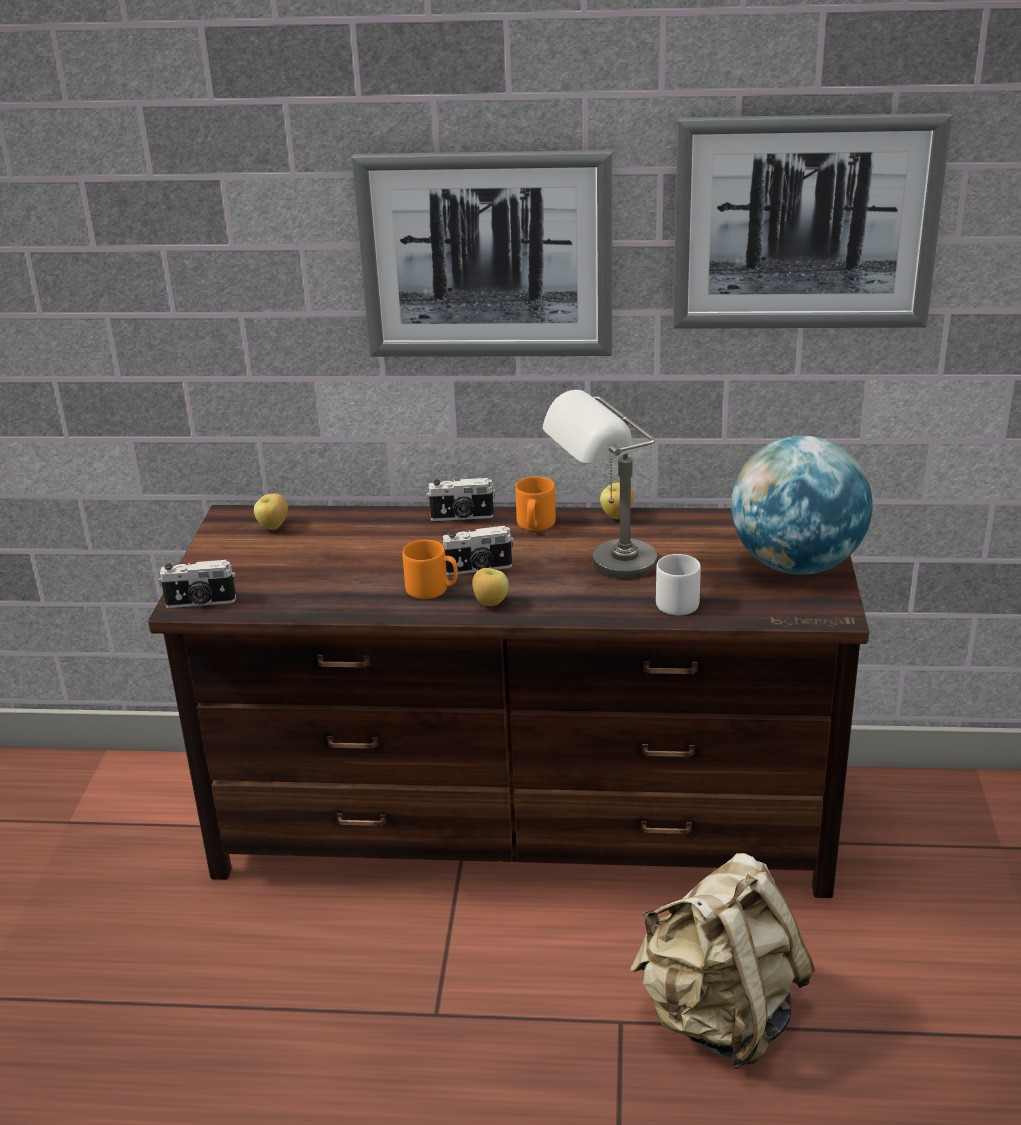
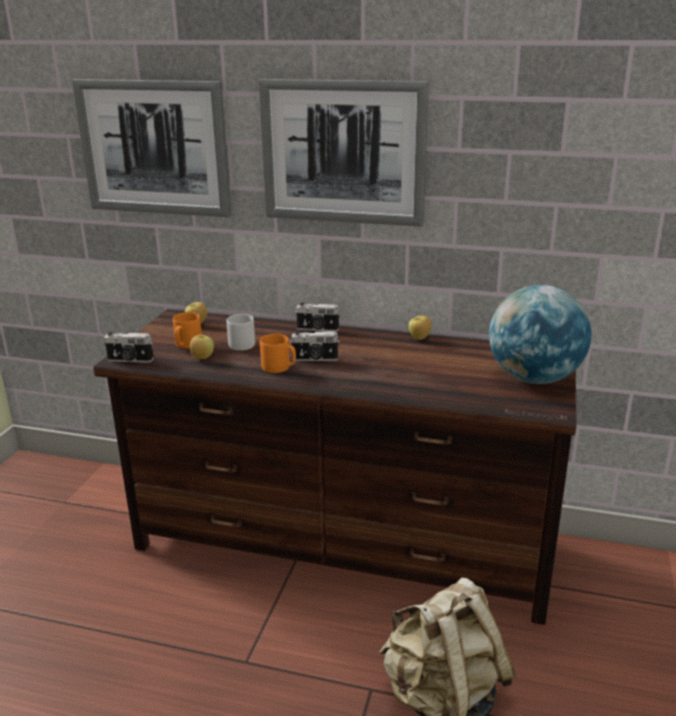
camera: 10 degrees right, 5 degrees down
(490, 603) = (313, 379): apple -> apple (202, 358)
(535, 525) = (363, 338): orange mug -> orange mug (187, 345)
(605, 569) = (399, 368): grey table lamp -> none
(678, 601) = (442, 392): grey mug -> grey mug (243, 344)
(804, 223) = (560, 139): picture -> picture (154, 148)

